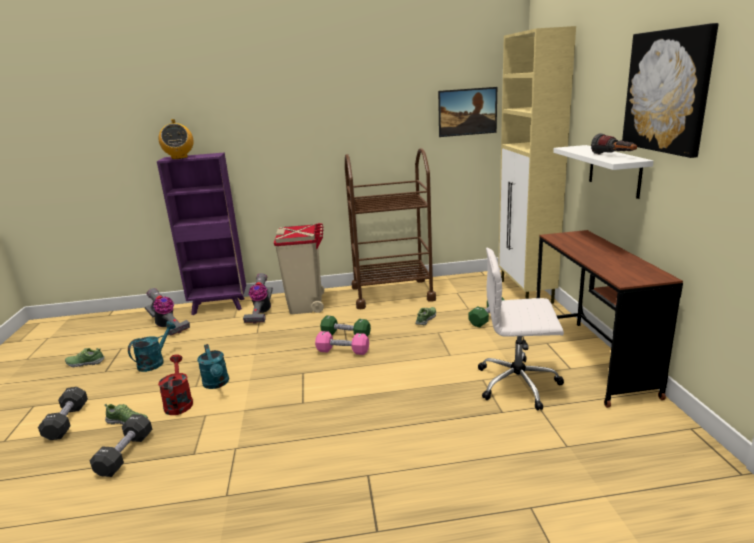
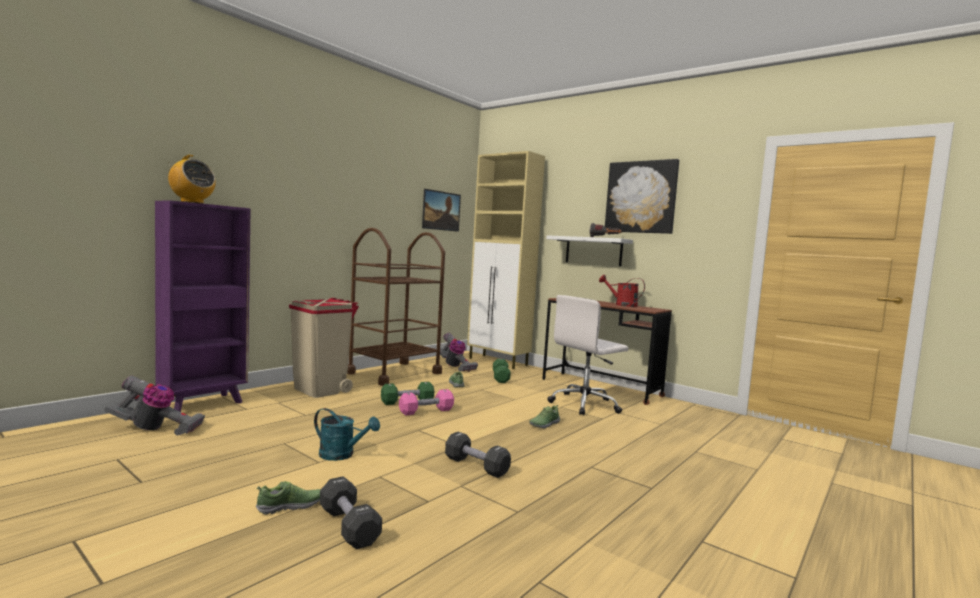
camera: 45 degrees left, 15 degrees down
(67, 422) = (187, 533): black dumbbell -> black dumbbell (476, 466)
(85, 363) = (78, 483): shoe -> shoe (544, 424)
(155, 362) = (211, 458): turquoise watering can -> none
(179, 402) = (326, 477): red watering can -> red watering can (621, 305)
(261, 312) = (276, 401): vacuum cleaner -> vacuum cleaner (455, 367)

